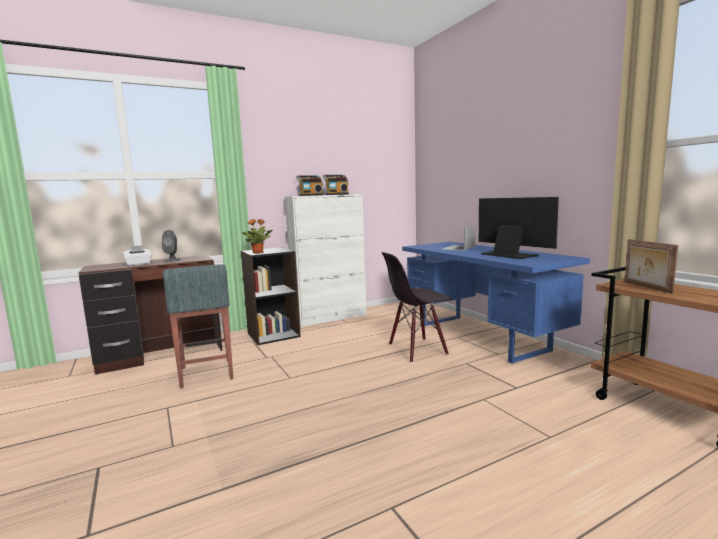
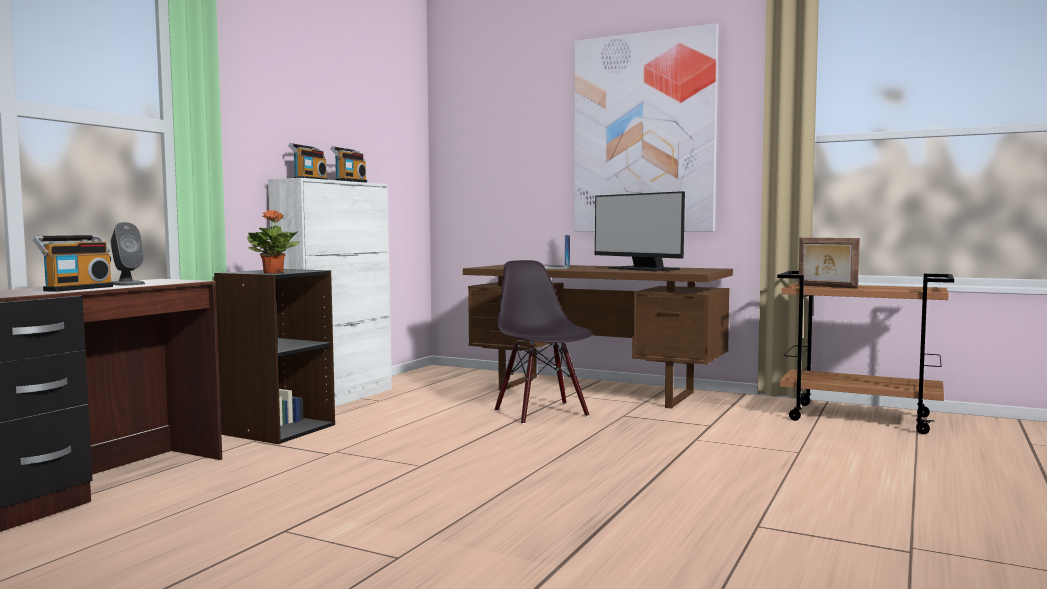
camera: 35 degrees left, 5 degrees down
(138, 264) = (77, 288): white tissue box -> radio
(206, 373) = (261, 487): grey stool -> none
(417, 350) = (542, 413): black chair -> black chair turned 120 degrees clockwise
(481, 337) = (596, 391): blue desk -> brown desk
(509, 255) = (642, 269): monitor -> monitor turned 150 degrees counterclockwise
(531, 148) = (643, 133): none -> picture

